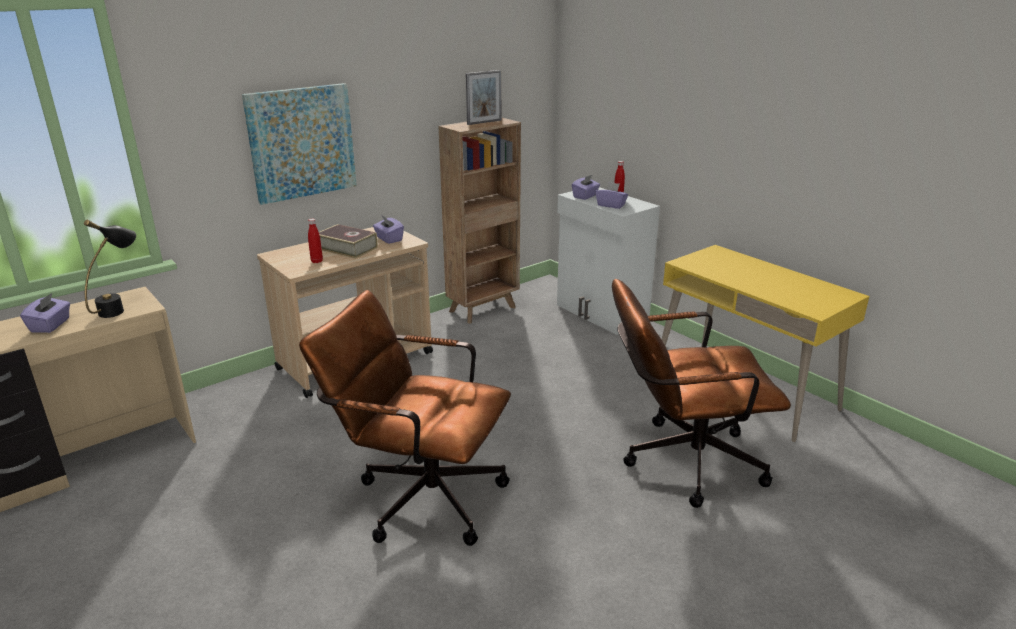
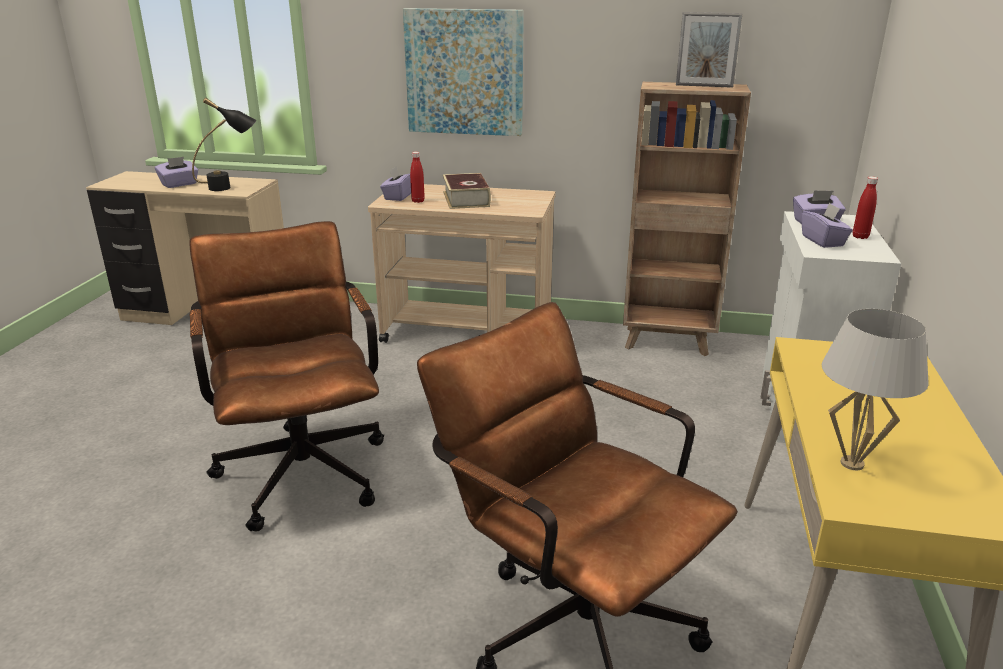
camera: 50 degrees right, 0 degrees up
(388, 239) = (517, 203): purple tissue box -> purple tissue box (398, 196)
(789, 298) = (852, 464): none -> white table lamp

